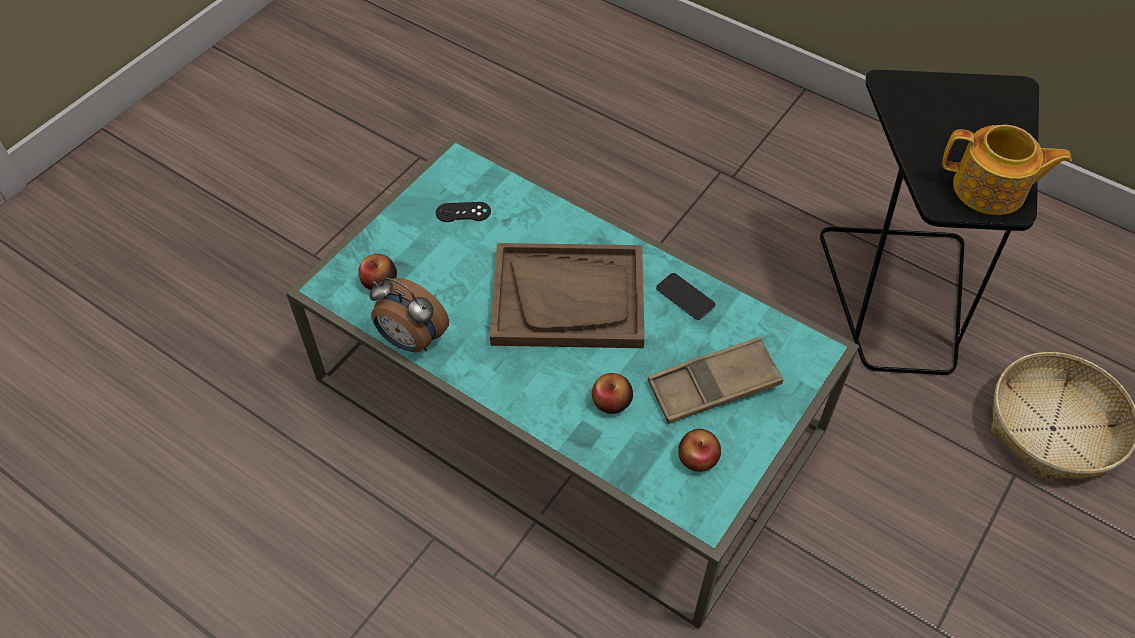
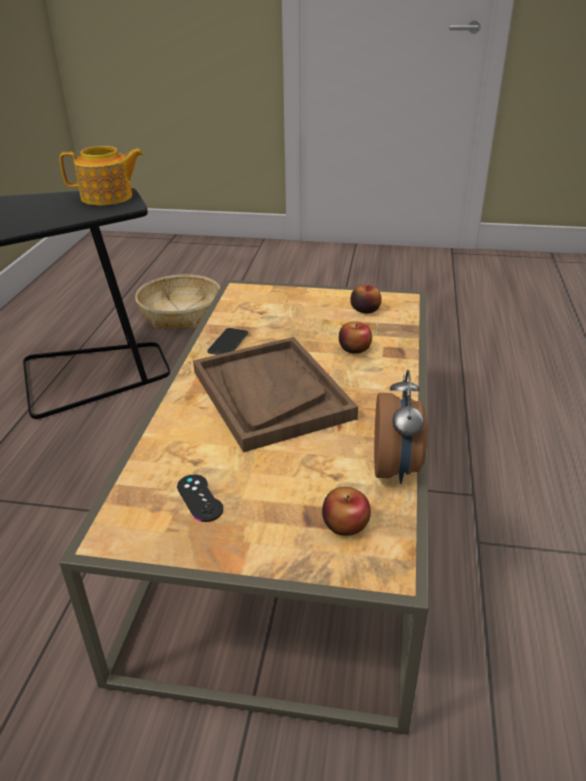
camera: 115 degrees left, 20 degrees down
(568, 404) = (293, 507): turquoise coffee table -> brown coffee table
(713, 386) = (302, 316): brown tray -> none
(990, 190) = (108, 197): teapot -> teapot turned 90 degrees clockwise

